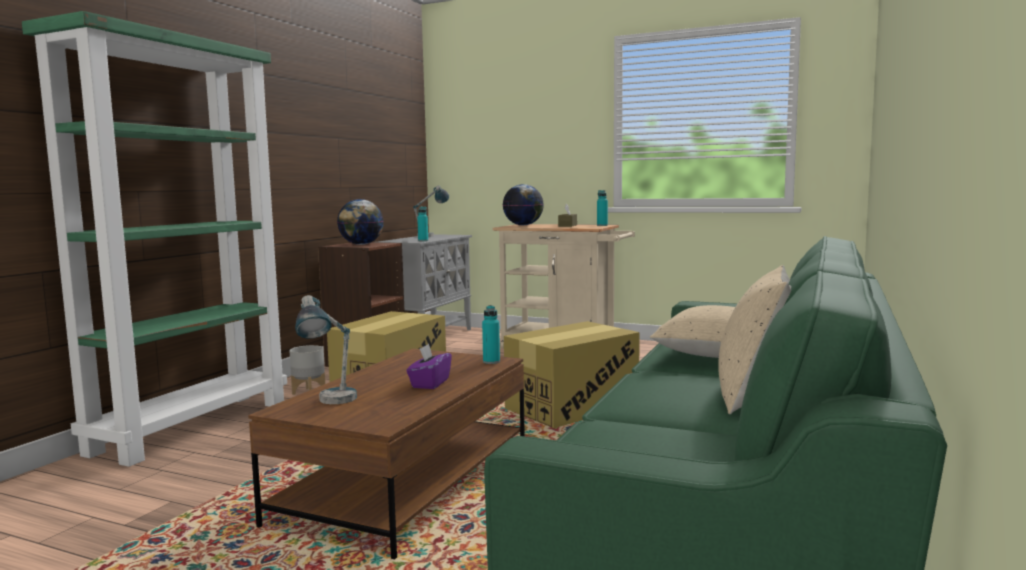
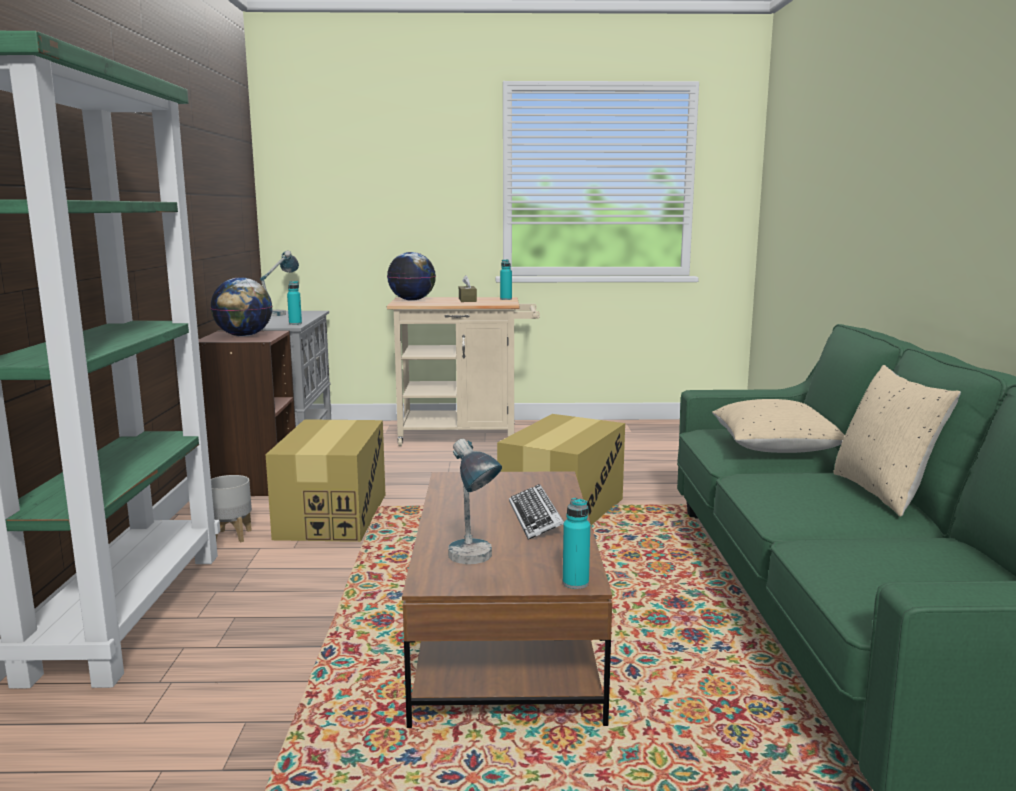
camera: 25 degrees left, 5 degrees up
(429, 383) = (535, 518): purple tissue box -> keyboard
(491, 362) = (551, 480): turquoise bottle -> turquoise bottle (575, 583)

